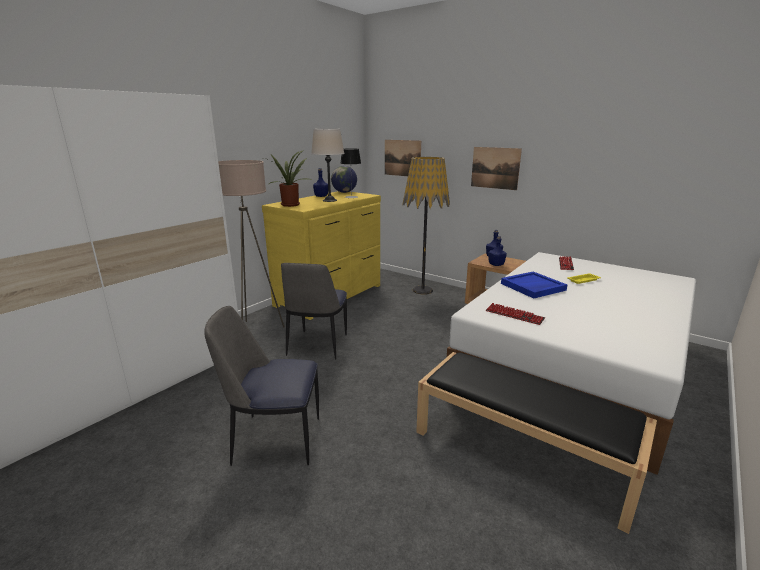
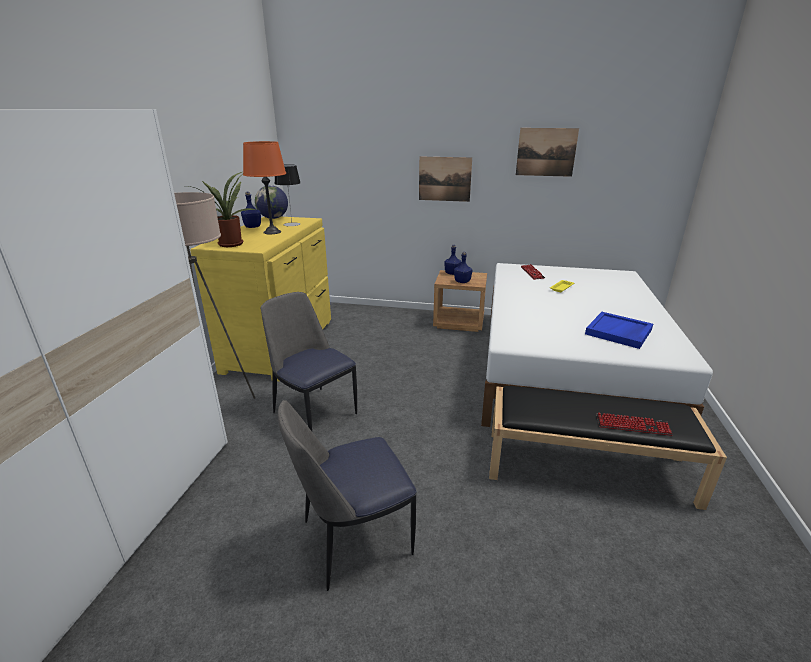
camera: 25 degrees left, 5 degrees up
(317, 346) = (314, 411): chair -> chair turned 150 degrees clockwise
(329, 200) = (272, 232): beige table lamp -> orange table lamp
(402, 158) = (331, 171): picture -> picture (546, 152)
(423, 290) = (379, 319): floor lamp -> none
(514, 315) = (543, 337): keyboard -> keyboard (633, 425)
(533, 287) = (529, 303): blue tray -> blue tray (619, 332)

